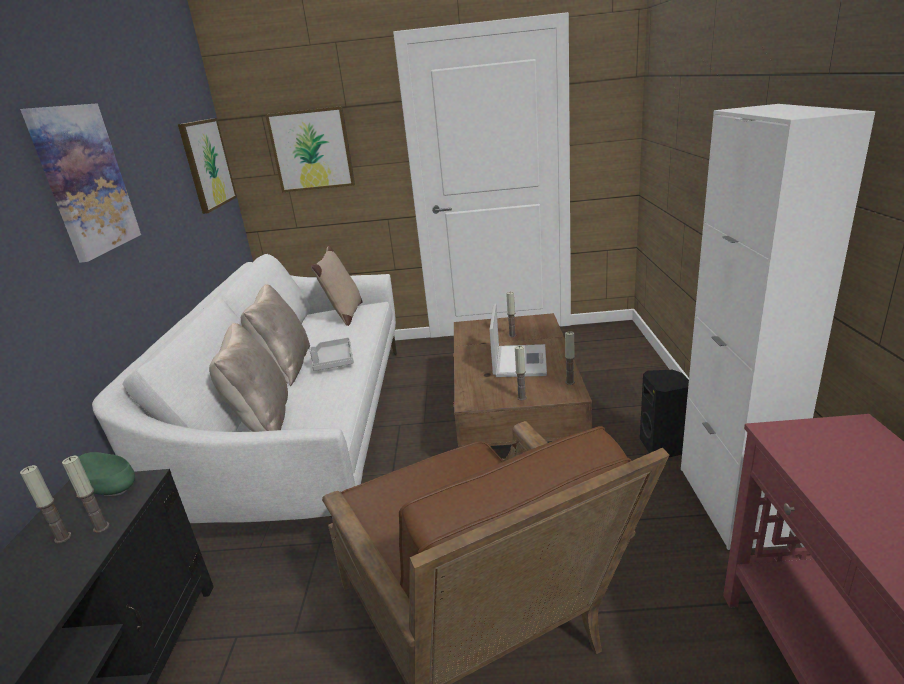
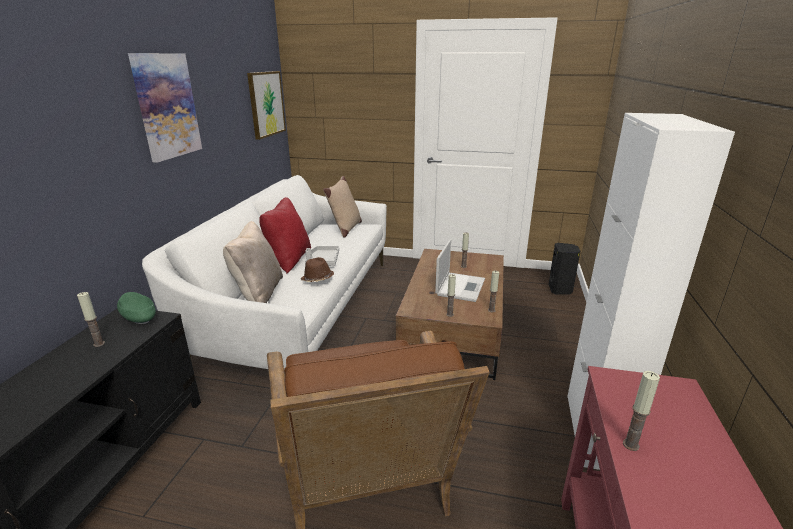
camera: 10 degrees right, 0 degrees up
(101, 527) = (124, 342): candle -> candle (630, 445)
(285, 367) = (288, 260): beige pillow -> red pillow
(311, 150) = (344, 102): picture -> none
(336, 385) = (317, 279): none -> brown hat
(663, 447) = (560, 376): black speaker -> black speaker (560, 290)

